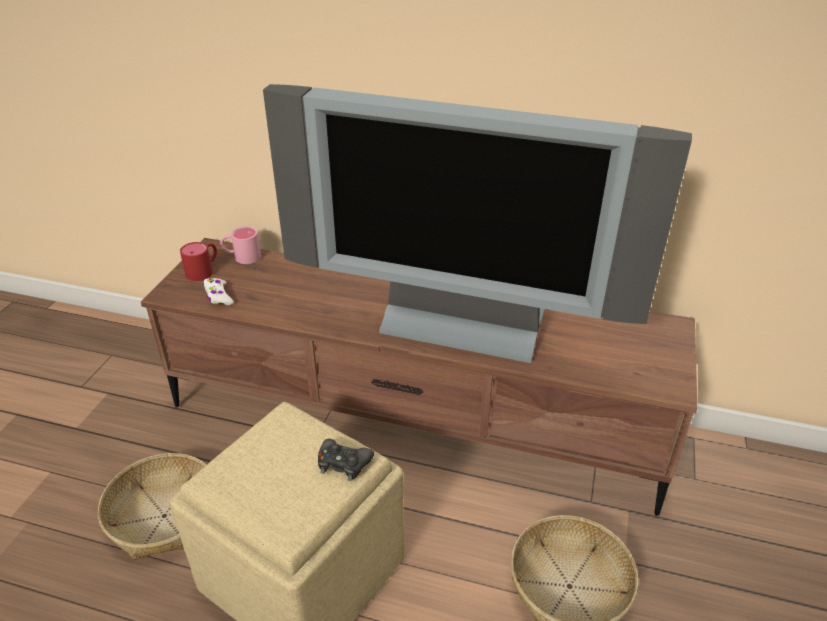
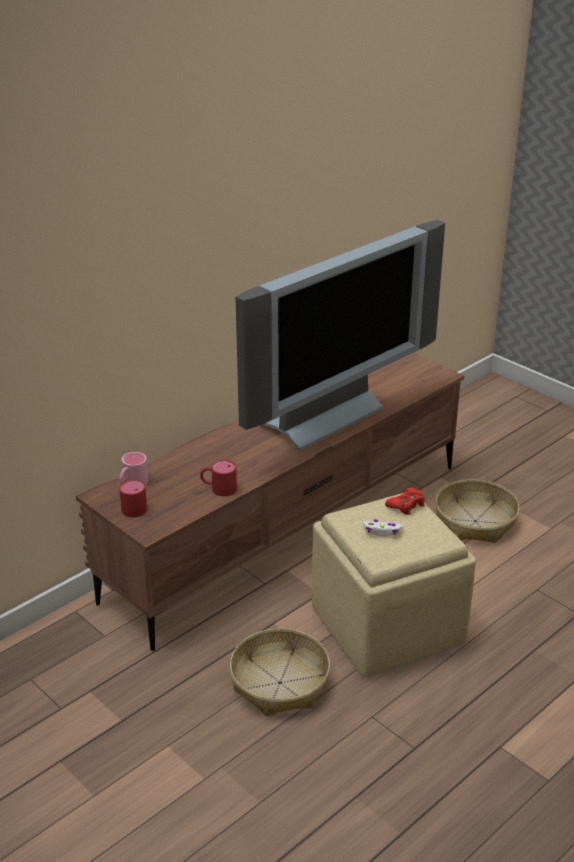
camera: 60 degrees left, 5 degrees down
(218, 296) = (180, 507): white game controller -> white game controller (382, 531)
(266, 306) = (218, 488): none -> red mug
(343, 463) = (406, 505): black game controller -> red game controller

